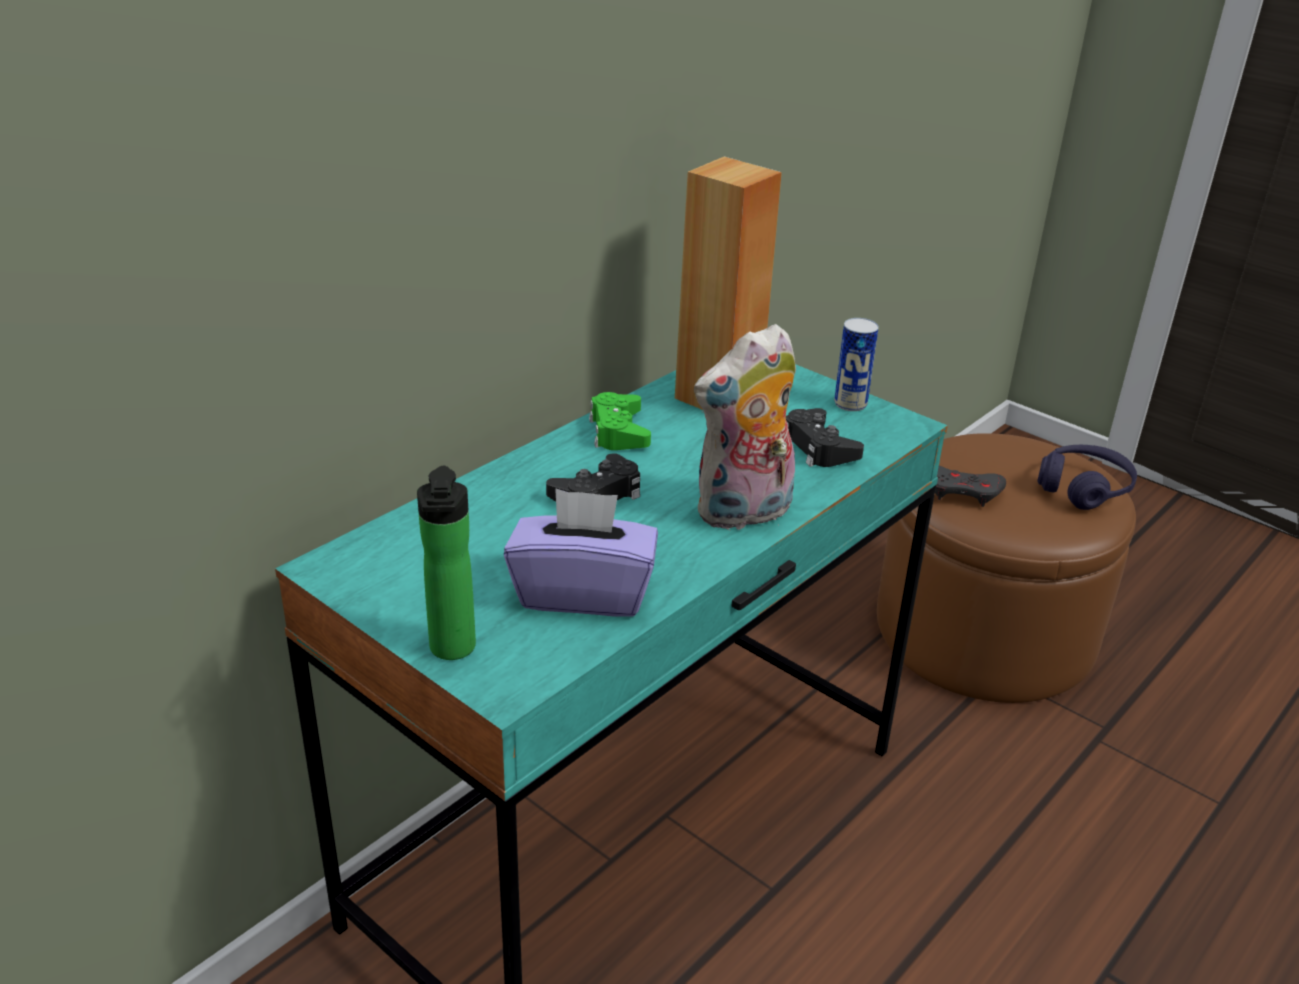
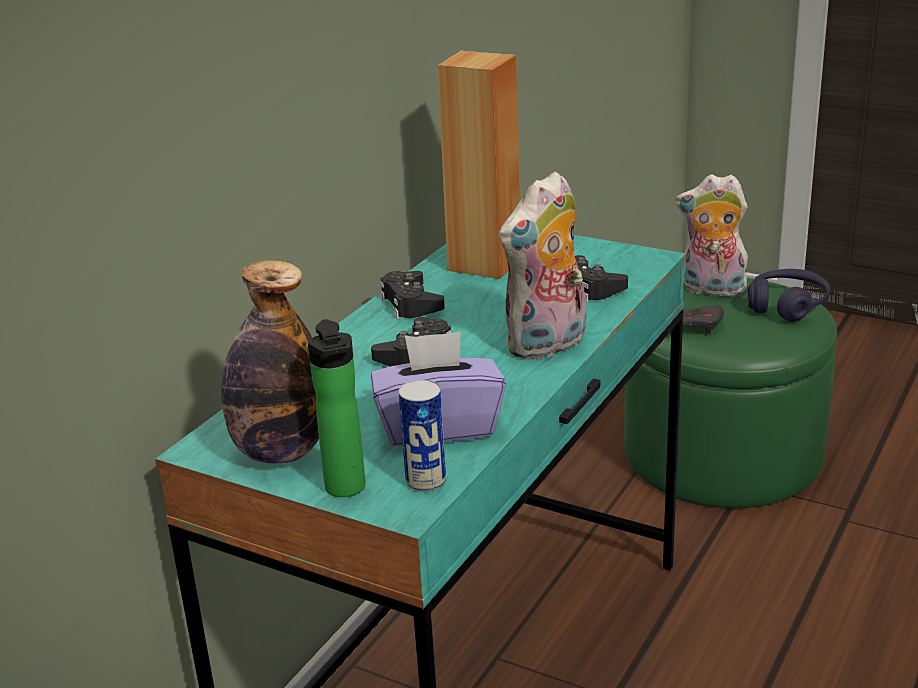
camera: 10 degrees left, 5 degrees down
(404, 588) = (280, 451): none -> bottle
(618, 431) = (411, 303): green game controller -> black game controller
(850, 404) = (599, 250): can -> can (425, 481)
(984, 631) = (722, 453): brown ottoman -> green ottoman
(1004, 453) = (711, 290): none -> plush toy

